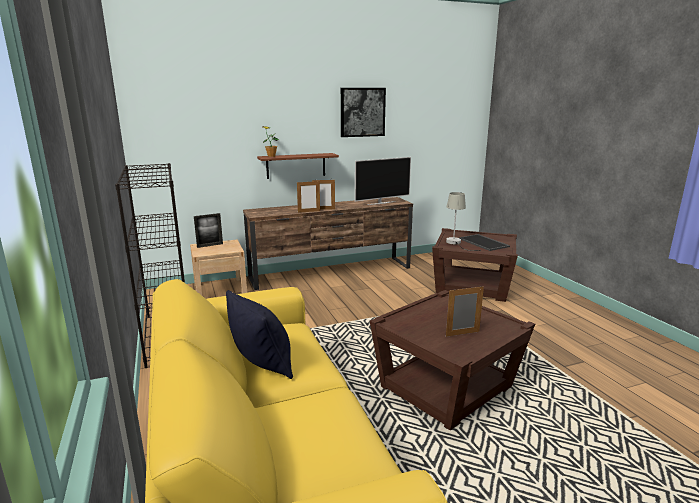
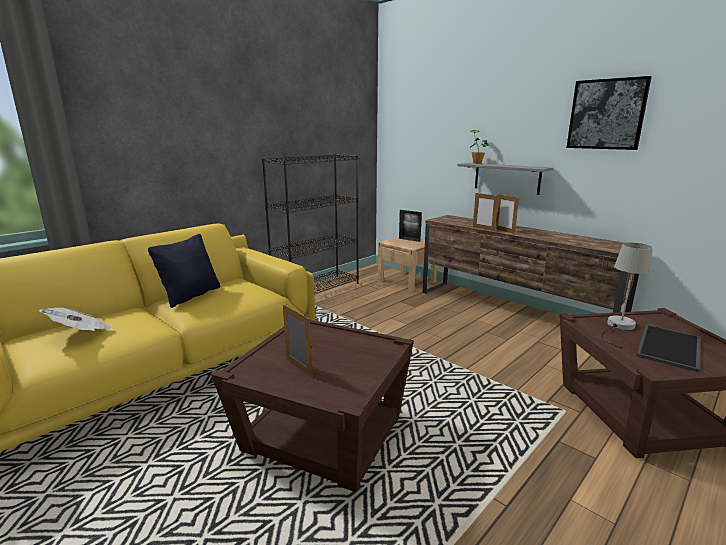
camera: 65 degrees right, 0 degrees up
(296, 165) = (506, 178): brown shelf -> grey shelf
(321, 444) = (81, 333): none -> newspaper
(381, 203) = (590, 243): television -> none

